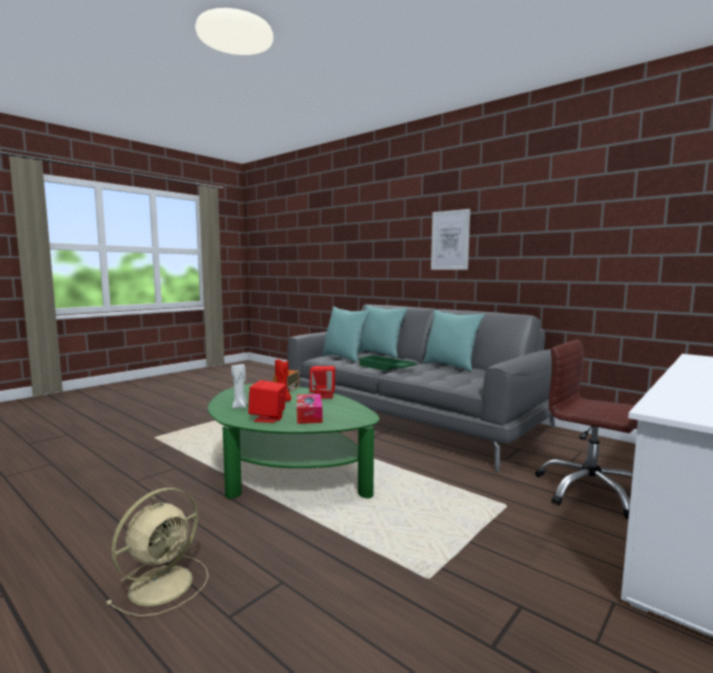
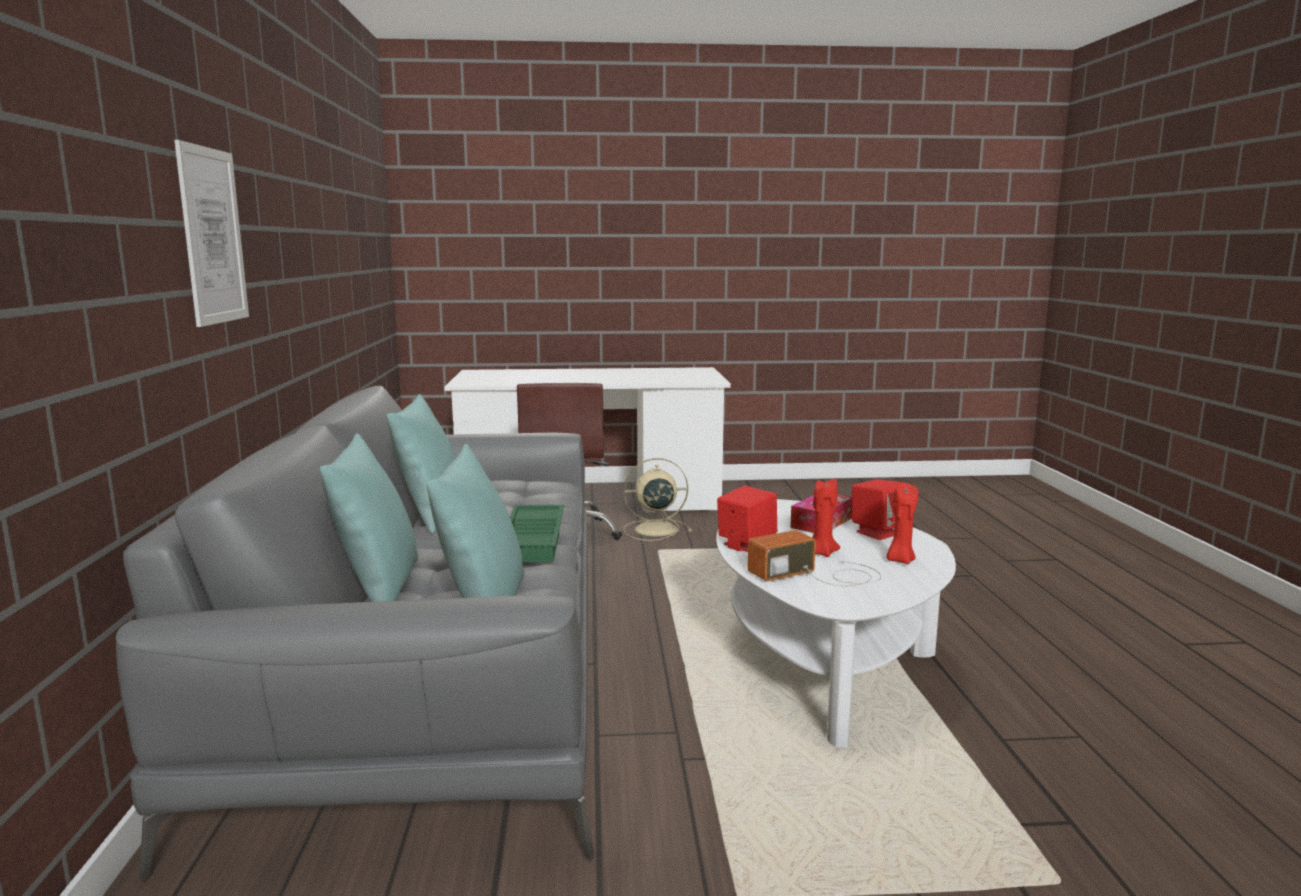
camera: 135 degrees left, 5 degrees up
(163, 583) = (1024, 605): beige fan -> beige fan (654, 529)
(240, 407) = (900, 560): white candle -> red candle
(286, 472) = (821, 657): green coffee table -> white coffee table

